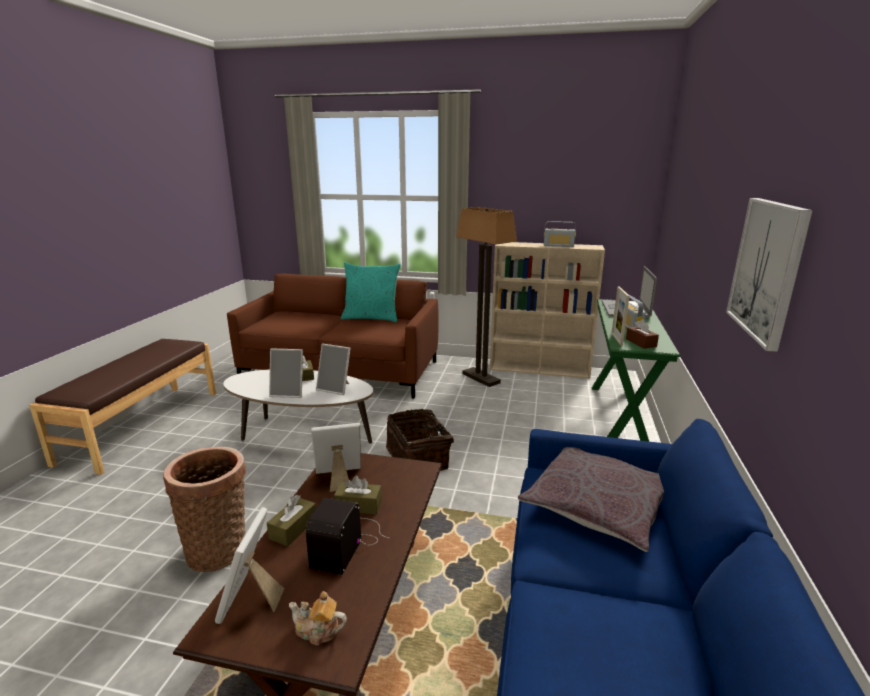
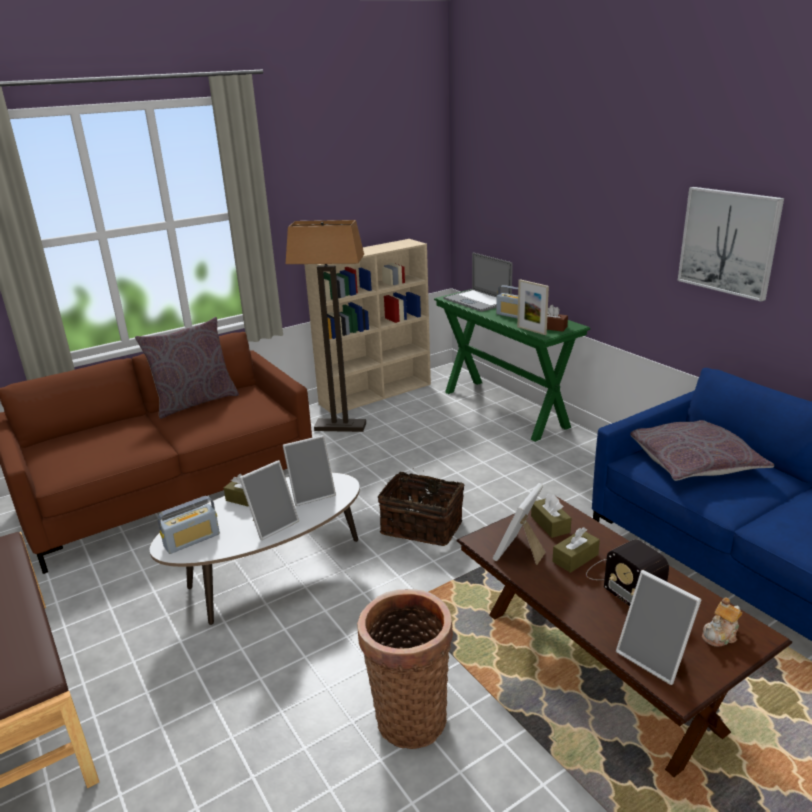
camera: 45 degrees left, 5 degrees up
(293, 528) = (574, 604): brown tissue box -> brown tissue box (550, 524)
(371, 318) = (195, 402): turquoise pillow -> grey pillow
(558, 245) = (377, 249): radio -> radio (192, 540)

